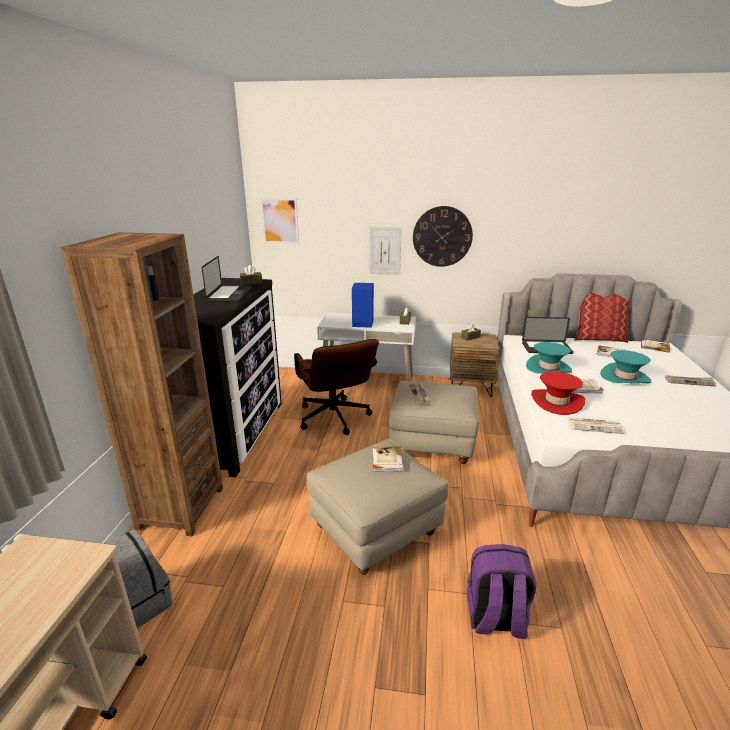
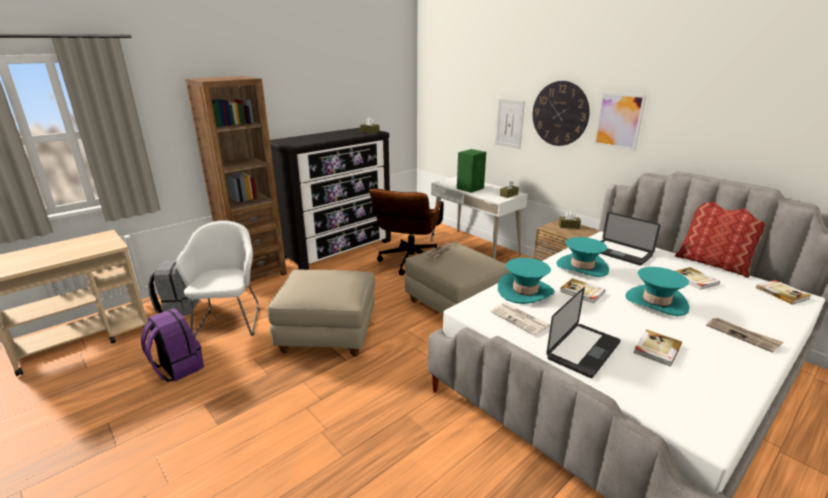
camera: 40 degrees right, 0 degrees up
(229, 295) = (337, 136): laptop -> laptop (583, 350)
(242, 578) = (229, 321): none -> white armchair
(280, 221) = (436, 88): picture -> picture (618, 121)
(363, 323) = (470, 188): blue speaker -> green speaker
(386, 460) = (337, 279): book -> book (656, 349)
(495, 618) = (313, 421): purple backpack -> purple backpack (177, 368)
(556, 402) = (525, 291): red hat -> turquoise hat

